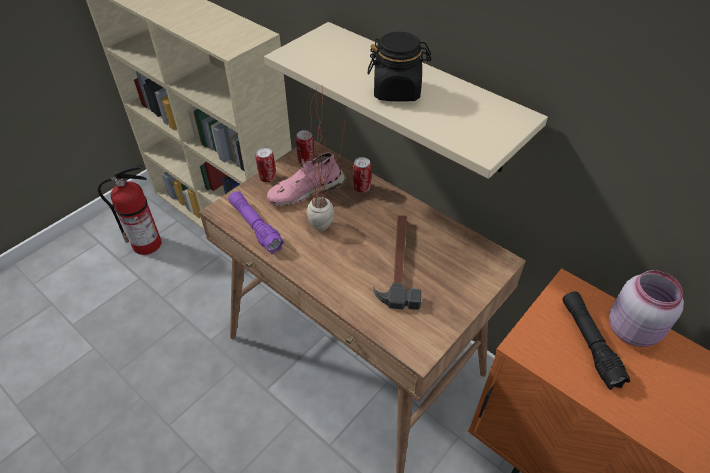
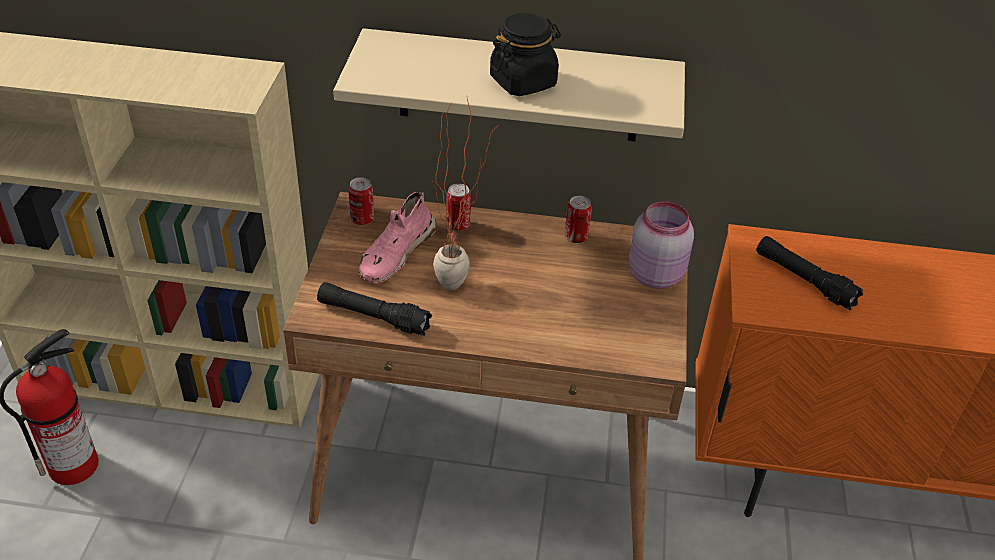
camera: 35 degrees left, 5 degrees down
(255, 227) = (373, 317): purple flashlight -> black flashlight
(267, 178) = (334, 257): can -> can (576, 237)
(398, 262) = (568, 286): hammer -> none
(633, 329) = (828, 252): pink jar -> pink jar (655, 274)

